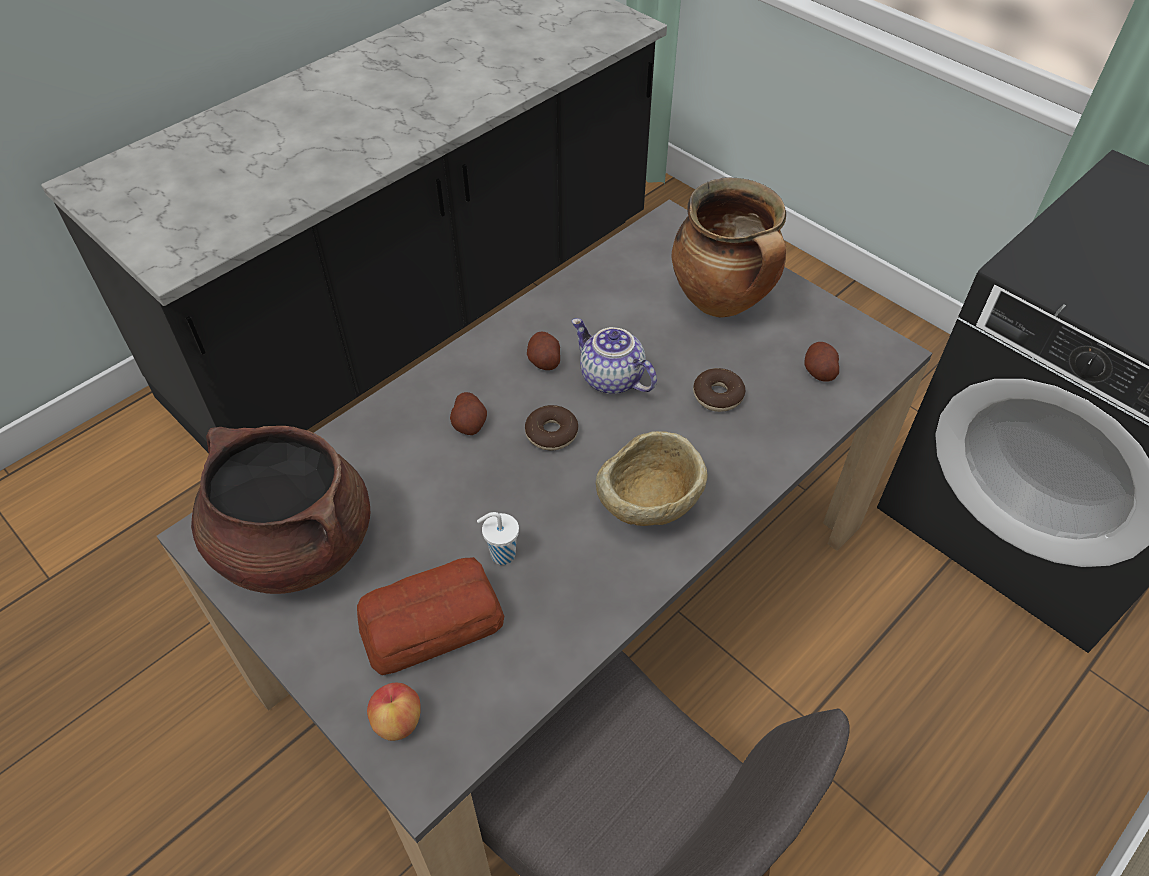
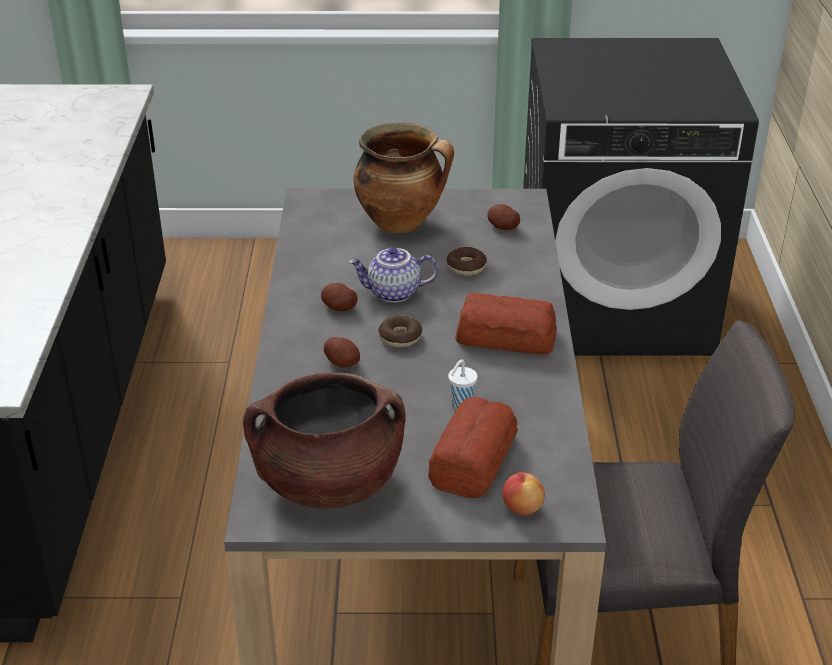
camera: 45 degrees left, 15 degrees down
(648, 508) = (507, 337): beige bowl -> bread

